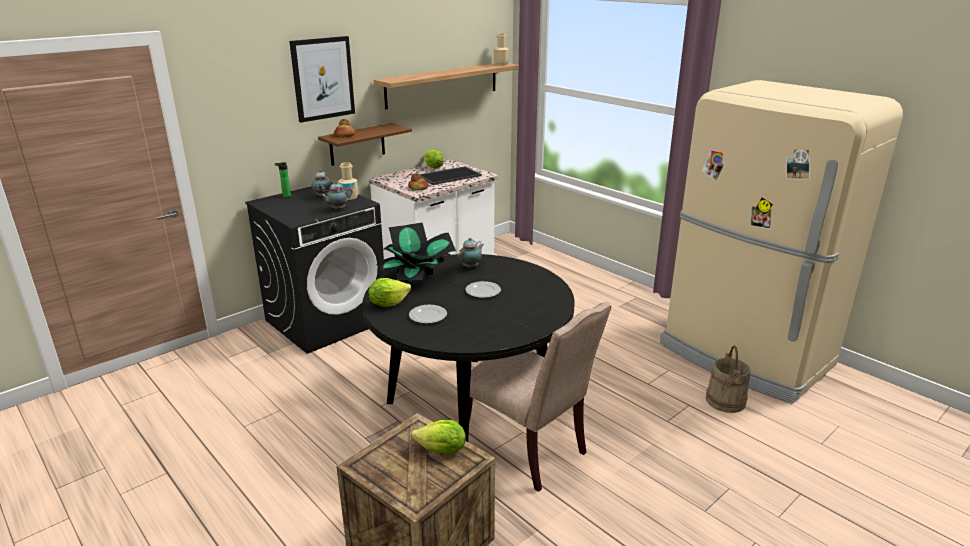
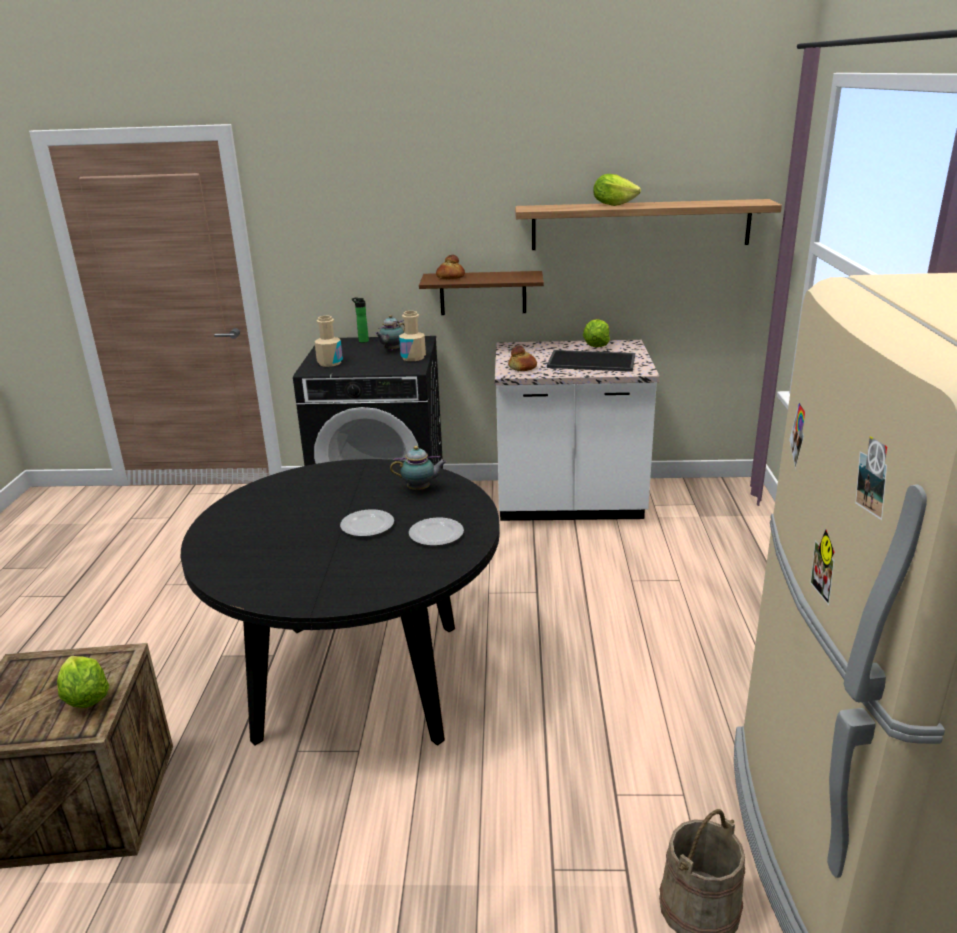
camera: 45 degrees right, 0 degrees up
(322, 78) = (435, 197): picture -> none
(337, 209) = (373, 368): teapot -> none
(388, 303) = (258, 497): lettuce -> lettuce (613, 204)
(416, 280) = (337, 482): potted plant -> none
(428, 316) = (259, 529): plate -> plate (436, 535)
(501, 63) = (757, 201): beige bottle -> beige bottle (330, 363)
(528, 450) = (327, 778): beige chair -> none

